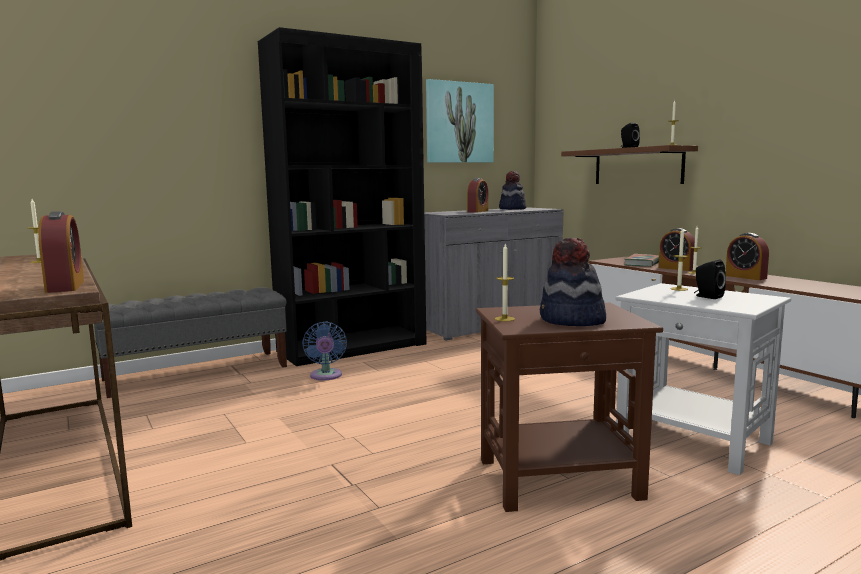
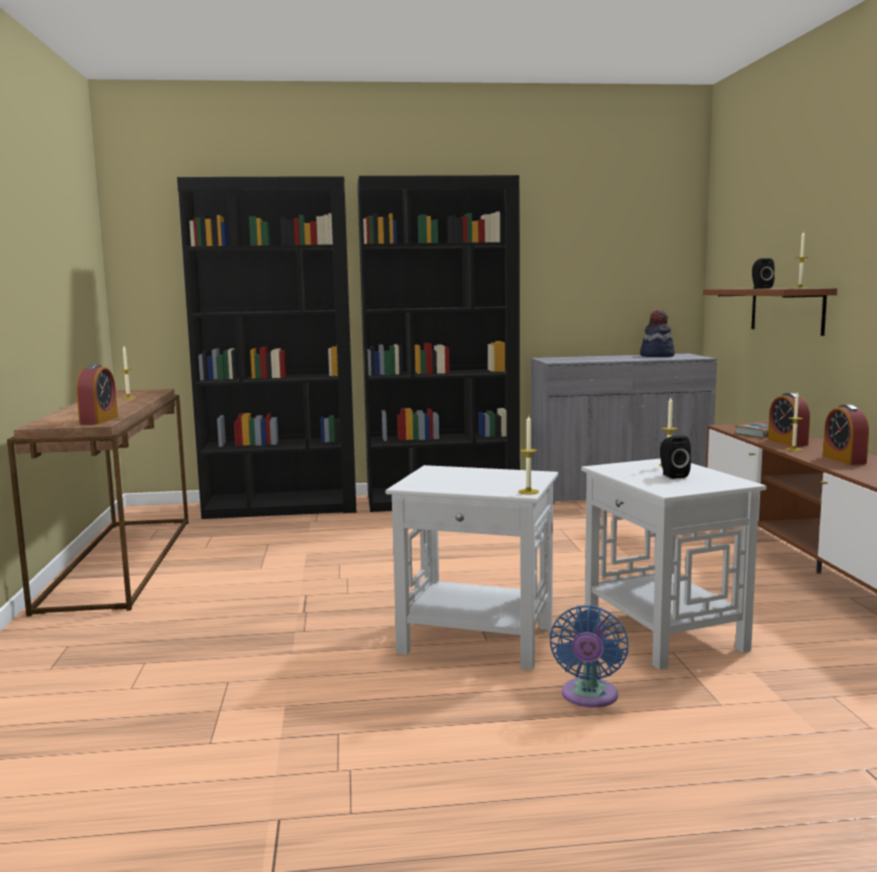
camera: 25 degrees right, 0 degrees up
(197, 373) = (282, 507): grey bench -> black bookcase
(326, 376) = (385, 524): blue fan -> blue fan (588, 697)
(459, 122) = (595, 253): picture -> none
(477, 211) = (601, 358): alarm clock -> none
(504, 319) = (420, 477): candle -> candle (528, 492)
(560, 478) = (478, 639): brown side table -> white side table
(571, 321) = (471, 484): hat -> none

